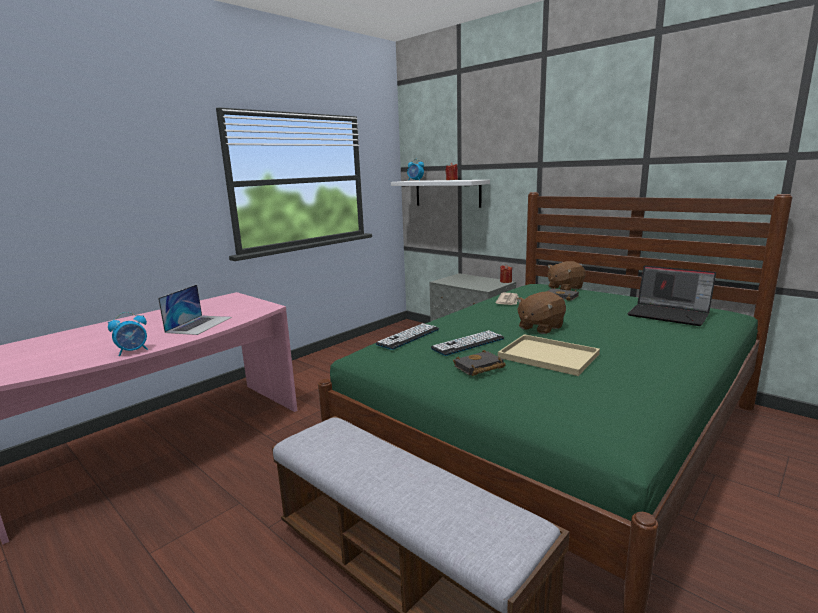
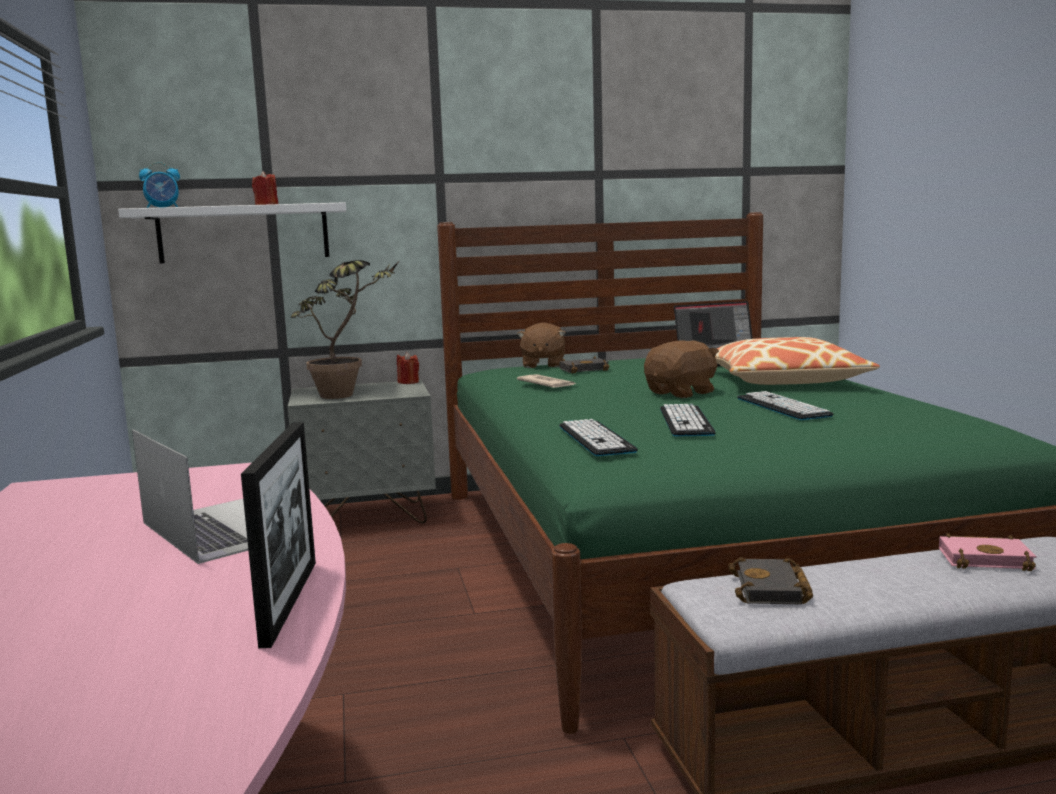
camera: 55 degrees left, 5 degrees down
(133, 351) = (290, 601): alarm clock -> picture frame
(452, 498) = (986, 558): none -> pink book
(462, 282) = (348, 395): none -> potted plant
(478, 368) = (778, 432): black book -> black book (772, 590)
(540, 327) = (682, 393): brown plush toy -> brown plush toy turned 120 degrees counterclockwise
(546, 356) = (782, 407): beige tray -> keyboard
(636, 340) = (784, 380): none -> pillow

